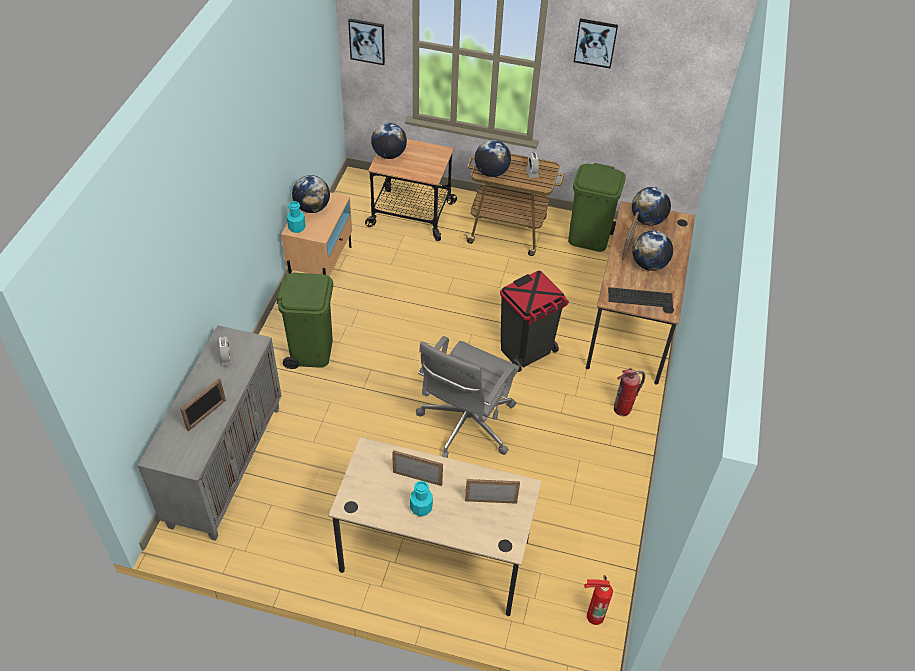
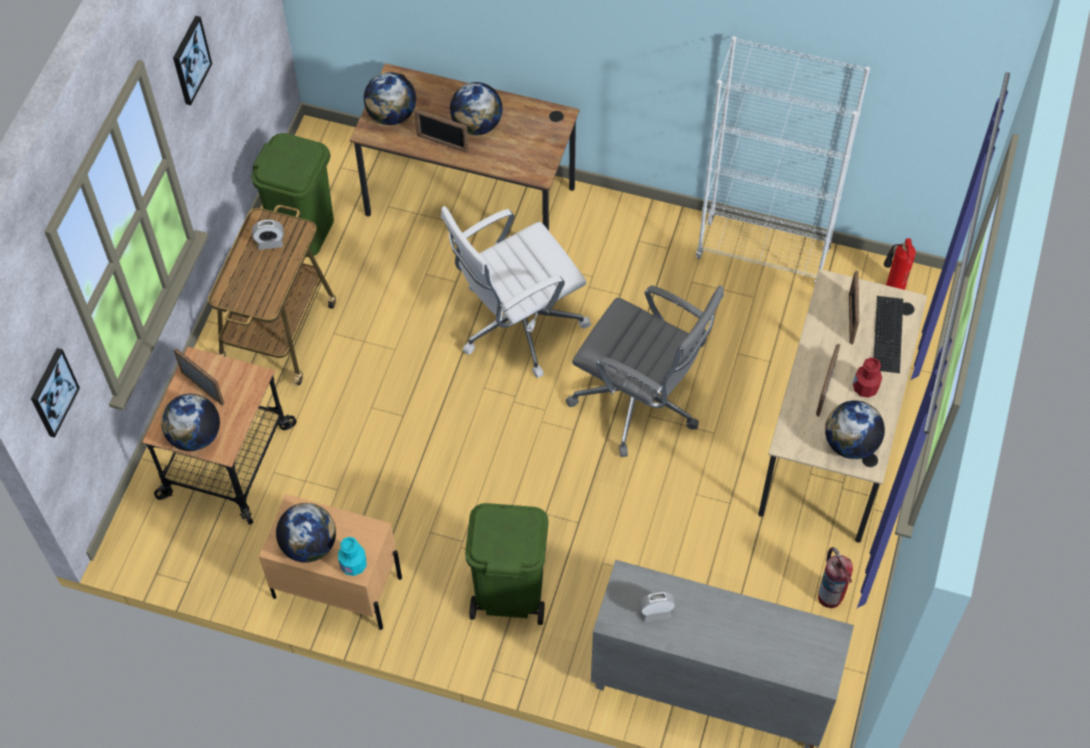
camera: 85 degrees left, 10 degrees up
(206, 415) = (753, 626): picture frame -> picture frame (202, 387)
(421, 507) = (865, 388): turquoise bottle -> red bottle
(491, 172) = (266, 293): globe -> globe (850, 444)
(526, 351) = (517, 324): black trash can -> white office chair
(616, 512) = (763, 253): none -> white bookcase
(622, 409) = (614, 228): fire extinguisher -> fire extinguisher (830, 596)
(639, 298) = (538, 142): keyboard -> keyboard (889, 335)

